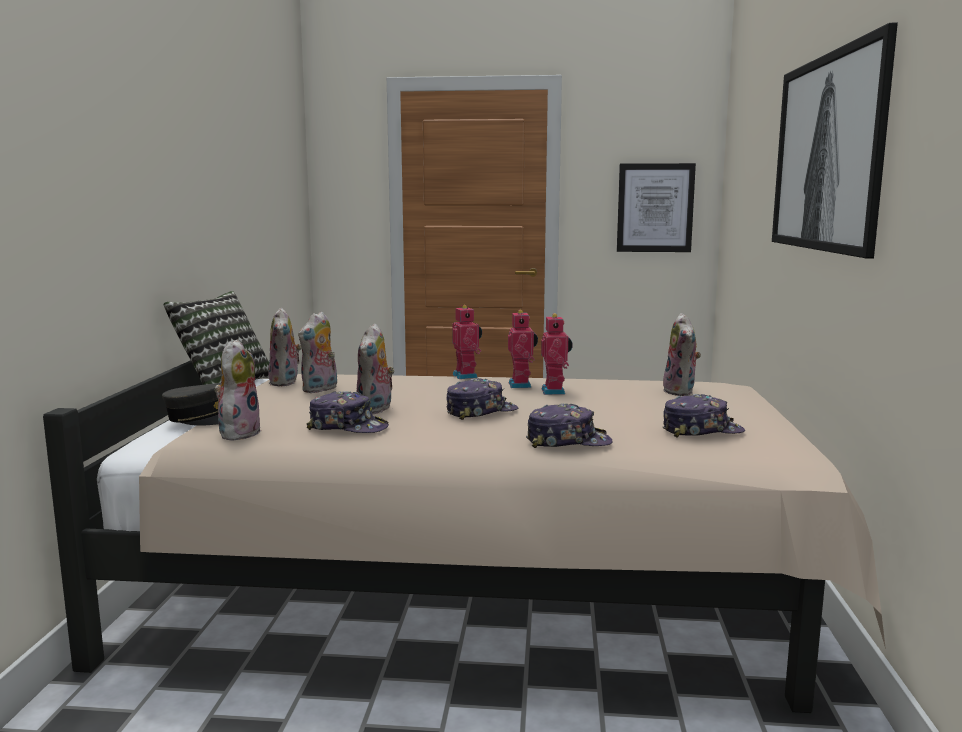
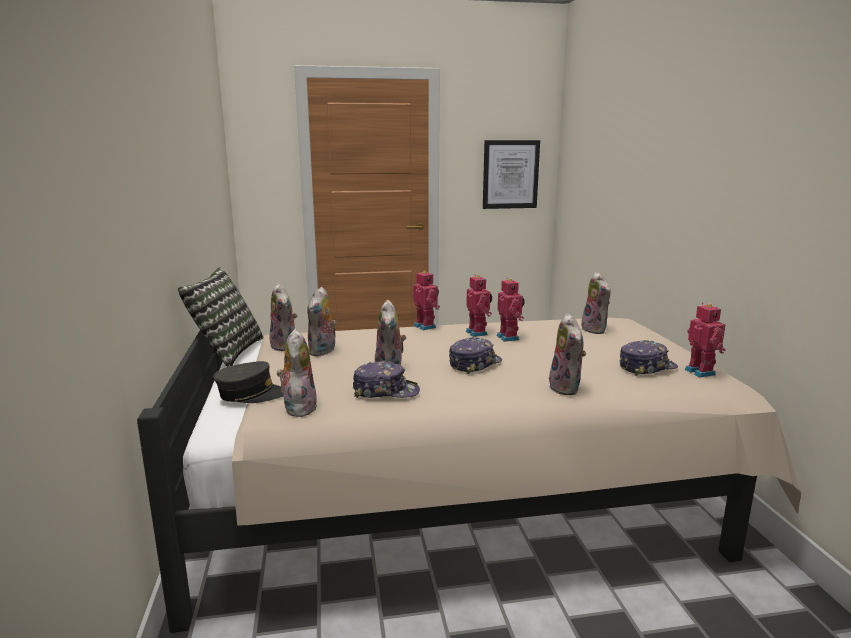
camera: 15 degrees left, 5 degrees up
(568, 442) = (567, 388): cap -> plush toy
(774, 441) = (701, 372): none -> toy robot
(829, 153) = (705, 152): picture -> none

